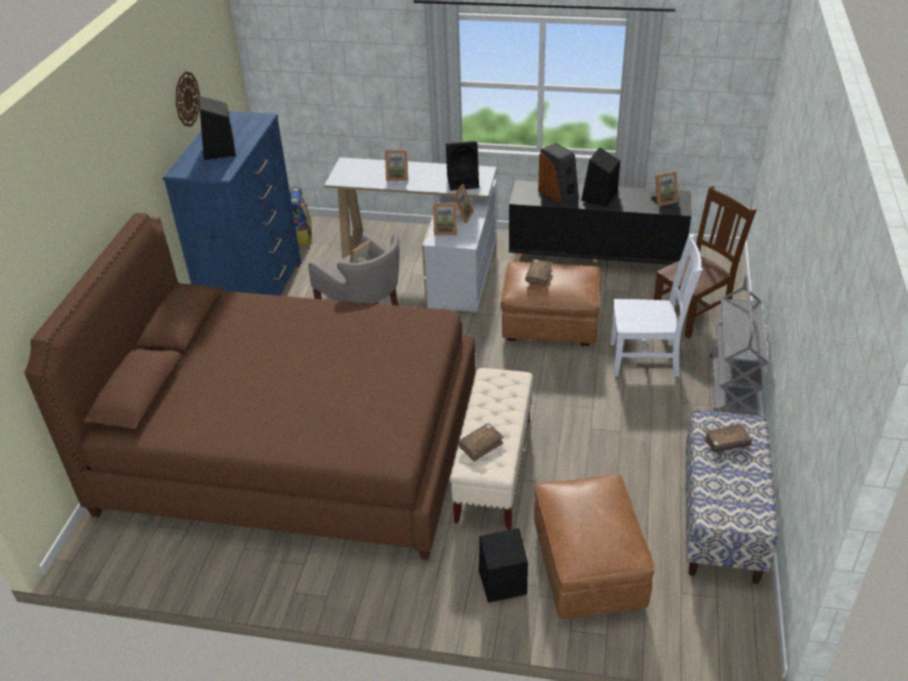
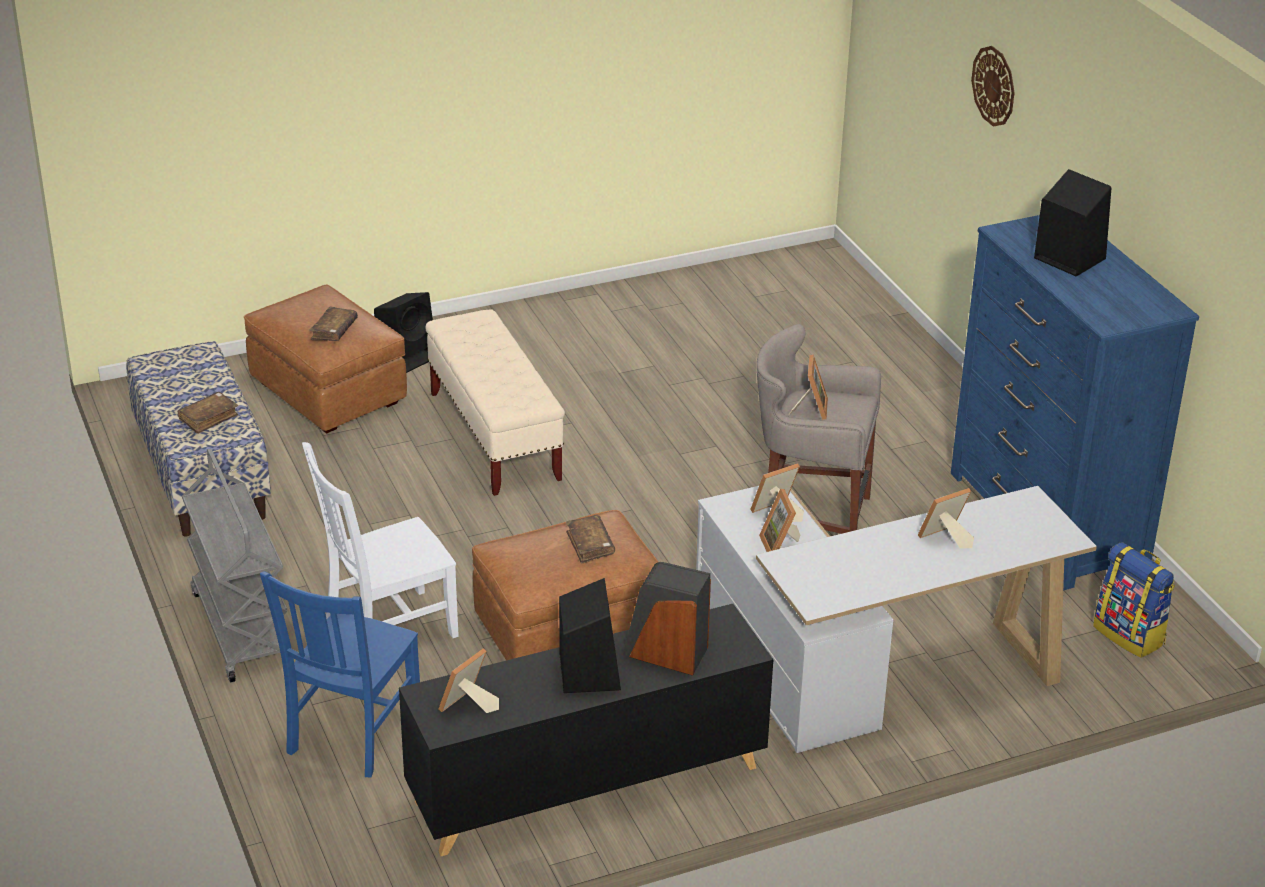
camera: 145 degrees right, 5 degrees down
(186, 99) = (1171, 225): wall clock -> wall clock (994, 86)
(293, 447) = (742, 383): brown bed -> none
(464, 182) = (825, 567): black speaker -> none
(480, 445) = (485, 335): brown book -> brown book (334, 331)
(693, 313) = (352, 733): brown chair -> blue chair

